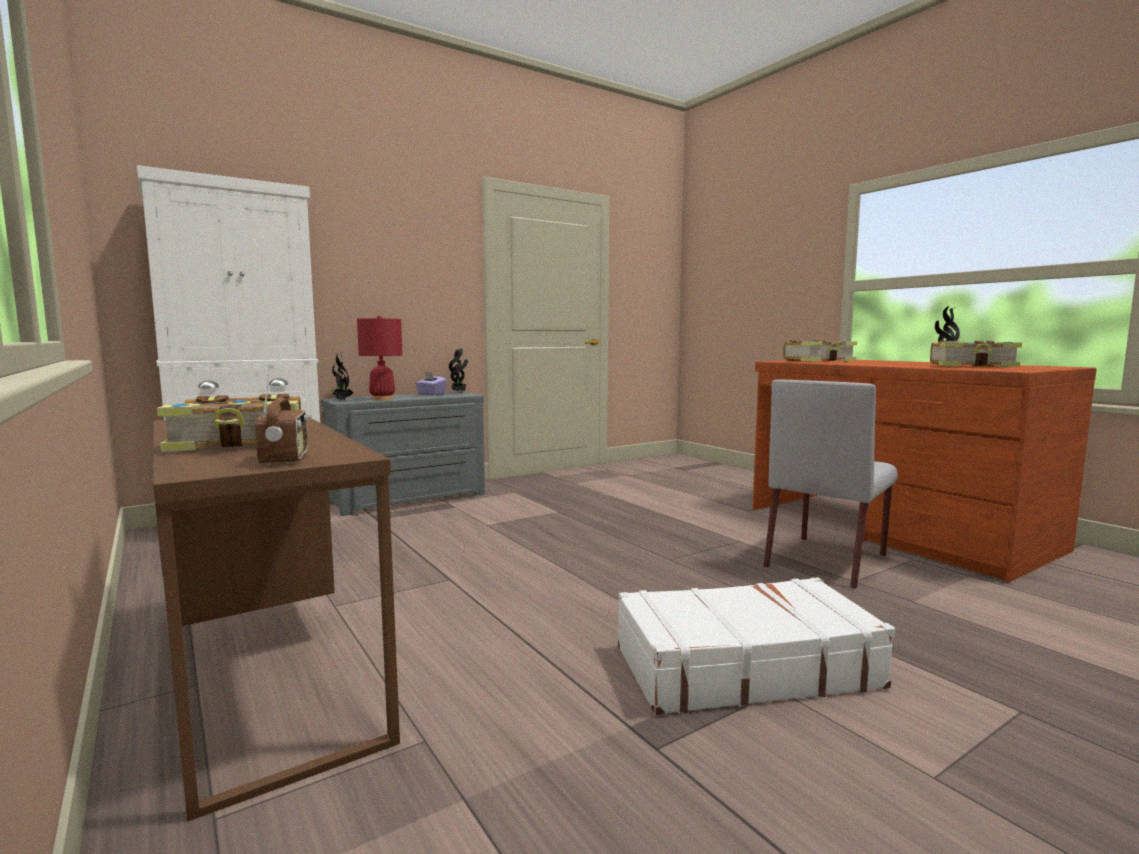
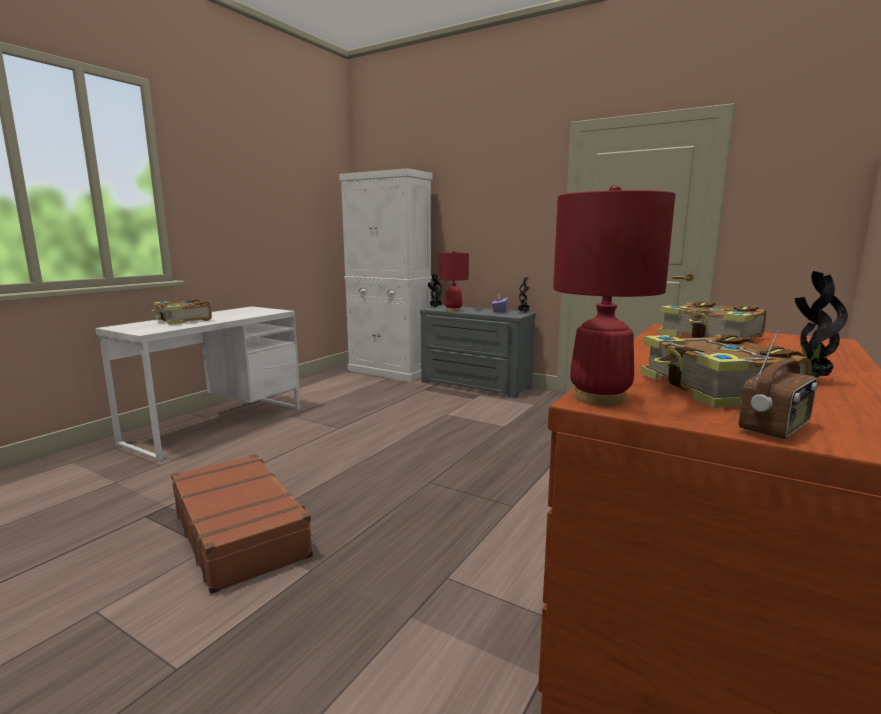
camera: 65 degrees right, 5 degrees up
(268, 673) = (217, 424): brown desk -> white desk
(286, 459) = (139, 328): radio -> radio (775, 428)
(743, 666) = (240, 532): white suitcase -> brown suitcase
(826, 561) = (497, 558): grey chair -> none
(1005, 370) = (600, 397): none -> red table lamp

